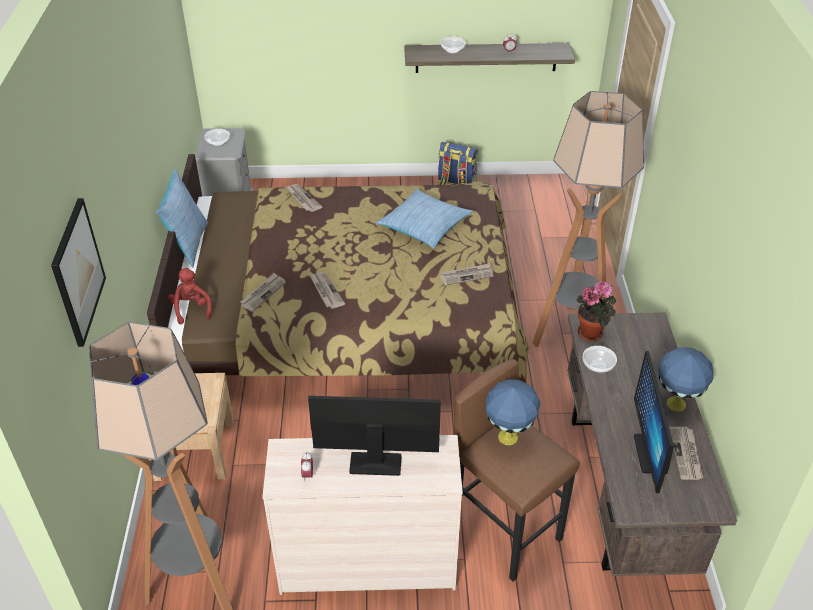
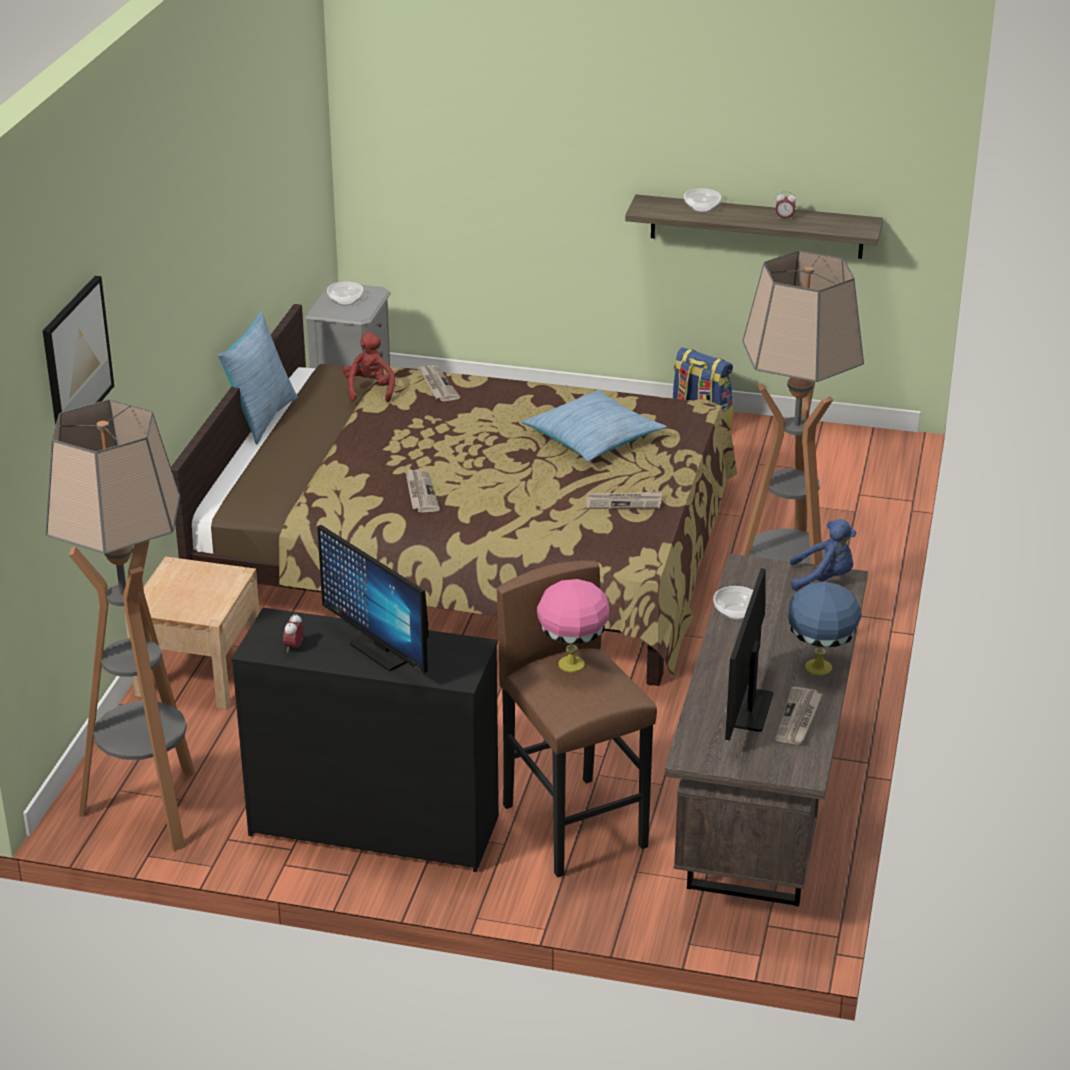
camera: 15 degrees right, 10 degrees down
(191, 309) = (236, 489): red plush toy -> red plush toy (369, 390)
(263, 293) = (335, 483): newspaper -> none
(367, 563) = (374, 825): beige dresser -> black dresser
(376, 464) = (381, 650): monitor -> monitor turned 150 degrees counterclockwise
(508, 436) = (573, 664): blue table lamp -> pink table lamp
(592, 333) = (749, 578): potted plant -> none
(641, 324) = (824, 579): none -> blue plush toy

